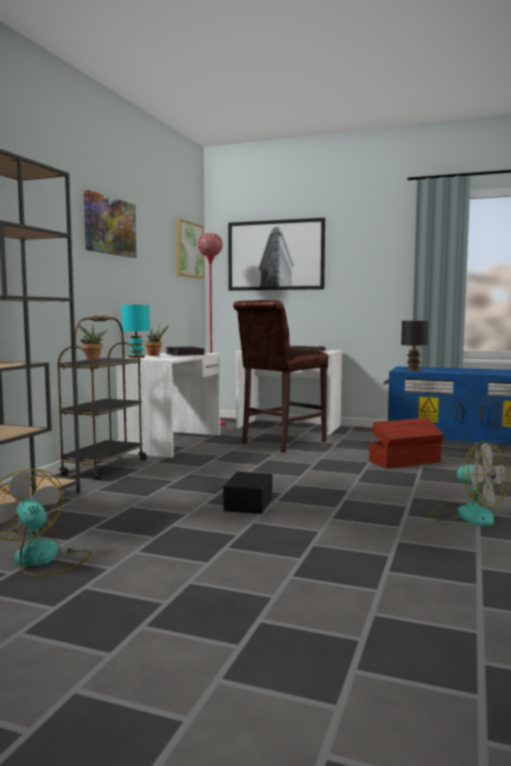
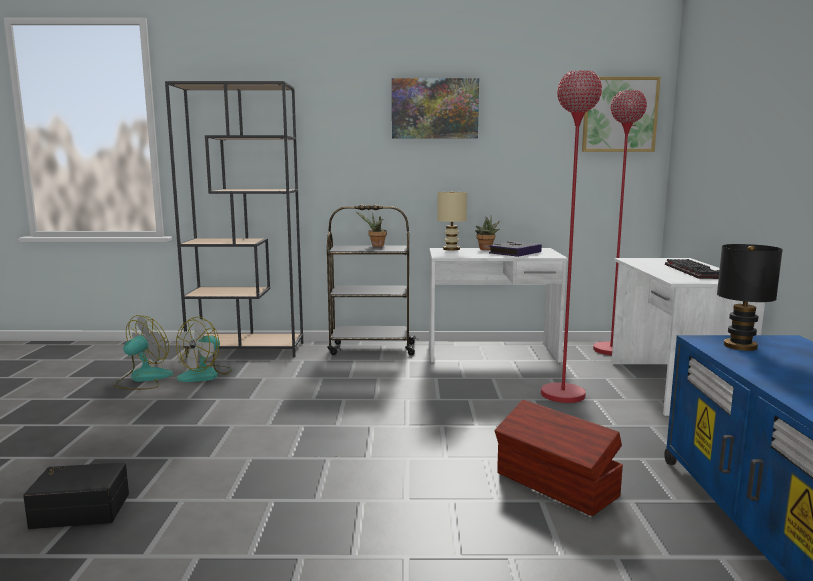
camera: 70 degrees right, 5 degrees up
(137, 357) = (452, 249): turquoise table lamp -> beige table lamp
(247, 503) = (287, 415): black storage box -> black storage box (81, 509)
(276, 255) = (724, 112): picture -> none
(280, 443) = (562, 394): brown stool -> red floor lamp
(466, 515) = (289, 546): fan -> fan (206, 374)

